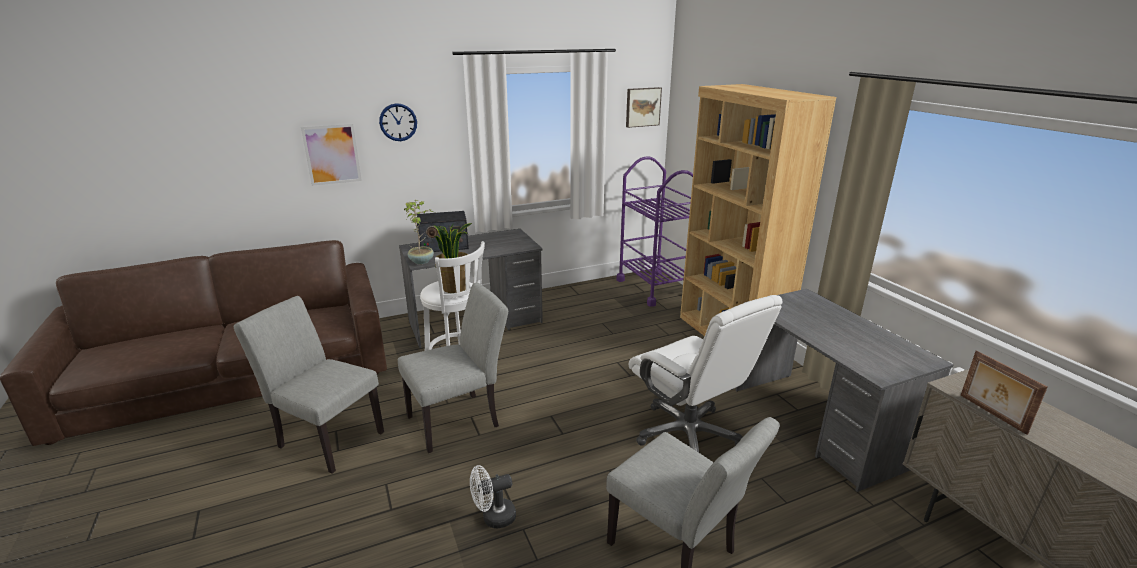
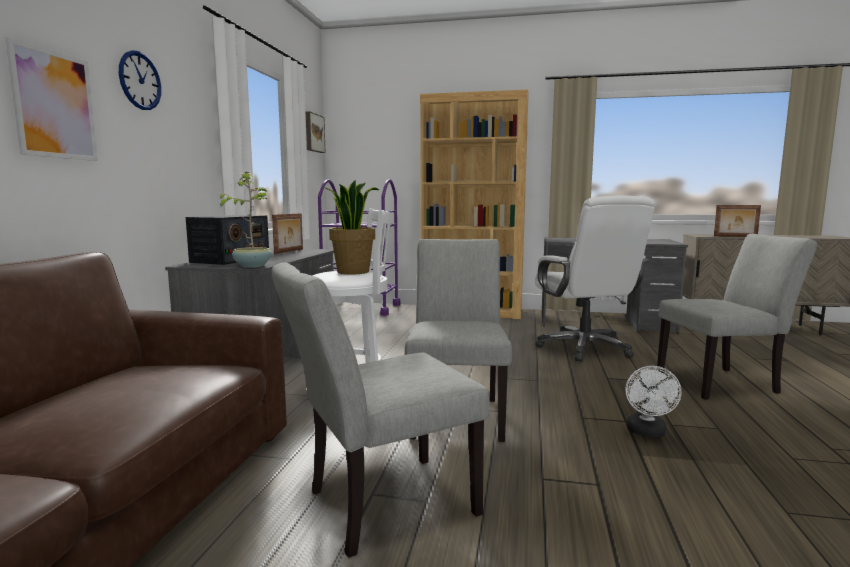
camera: 55 degrees left, 15 degrees down
(506, 242) = (289, 251): none -> picture frame
(689, 436) = (584, 348): white office chair -> white office chair turned 75 degrees clockwise

